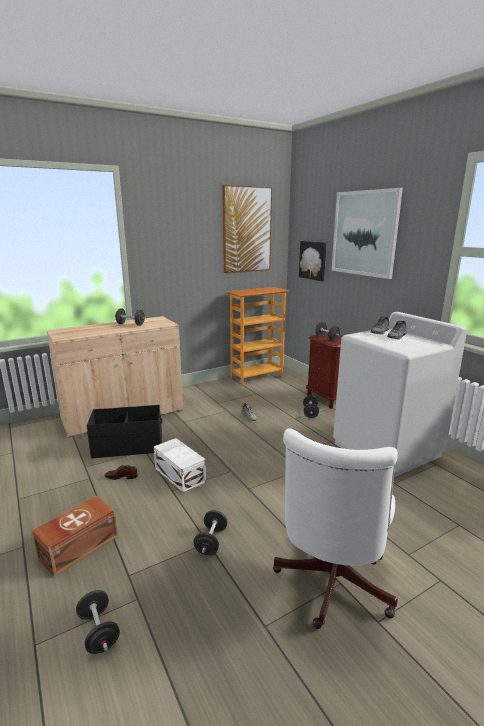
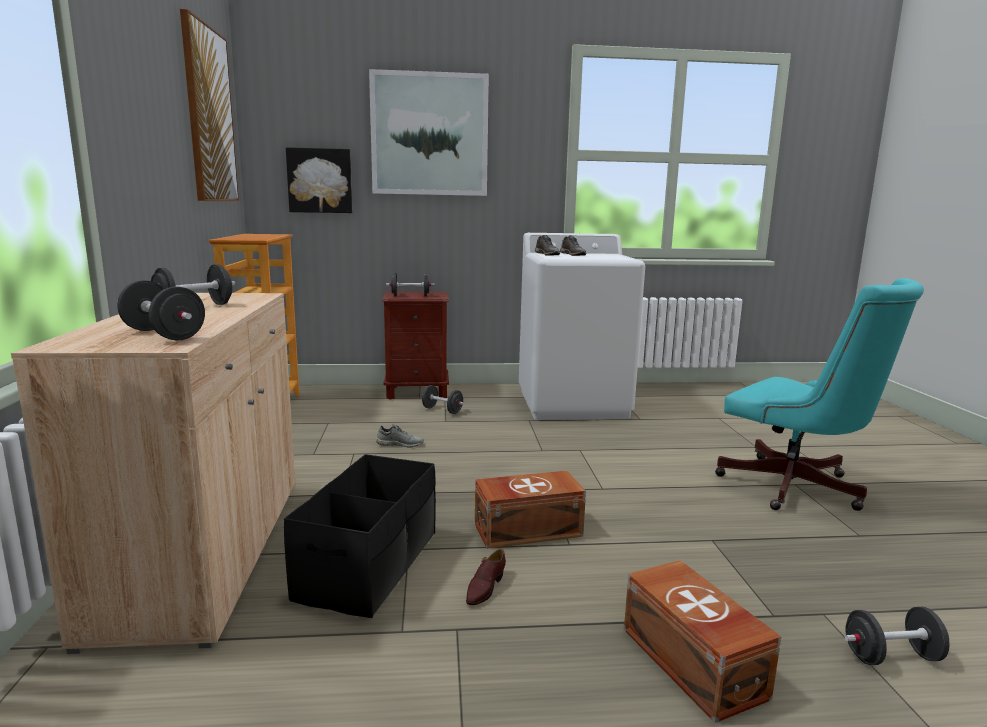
camera: 65 degrees left, 5 degrees down
(180, 474) = (526, 529): white storage box -> brown storage box
(211, 542) = (711, 537): black dumbbell -> black dumbbell (163, 335)
(331, 585) = (798, 489): white office chair -> turquoise office chair

